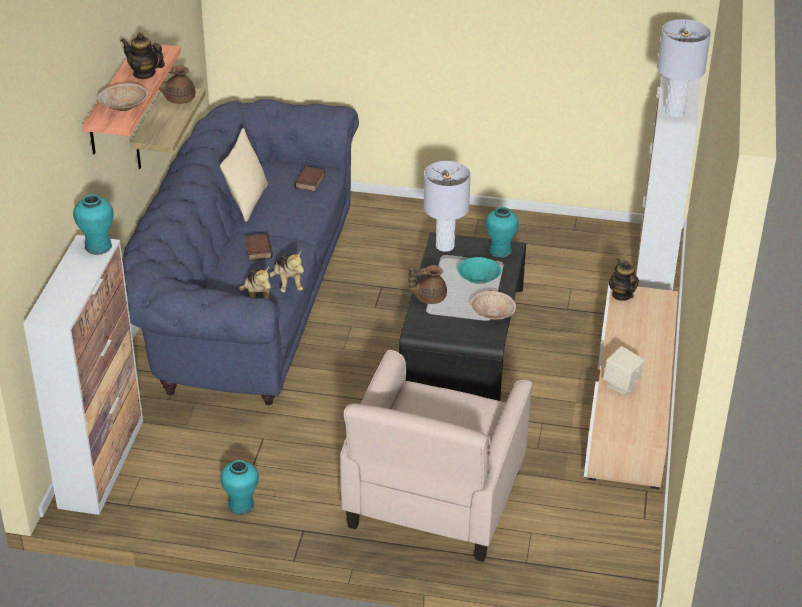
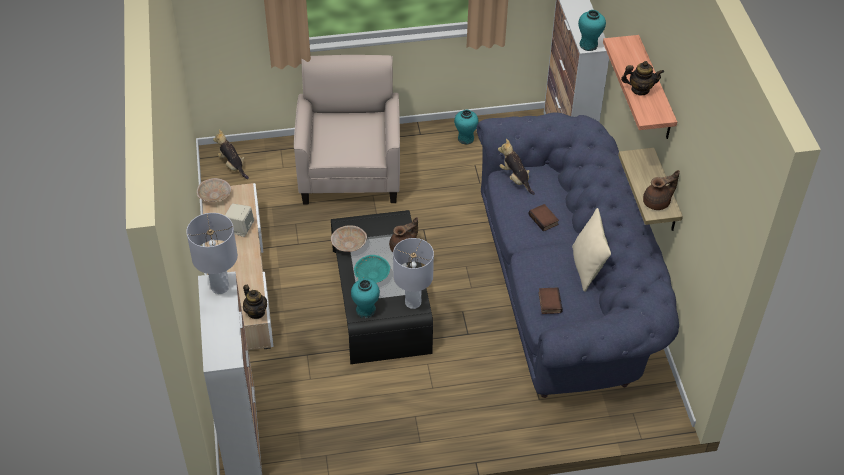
camera: 160 degrees right, 10 degrees up
(123, 107) = (625, 55): beige bowl -> beige bowl (215, 196)
(287, 283) = (503, 199): plush toy -> plush toy (232, 165)

